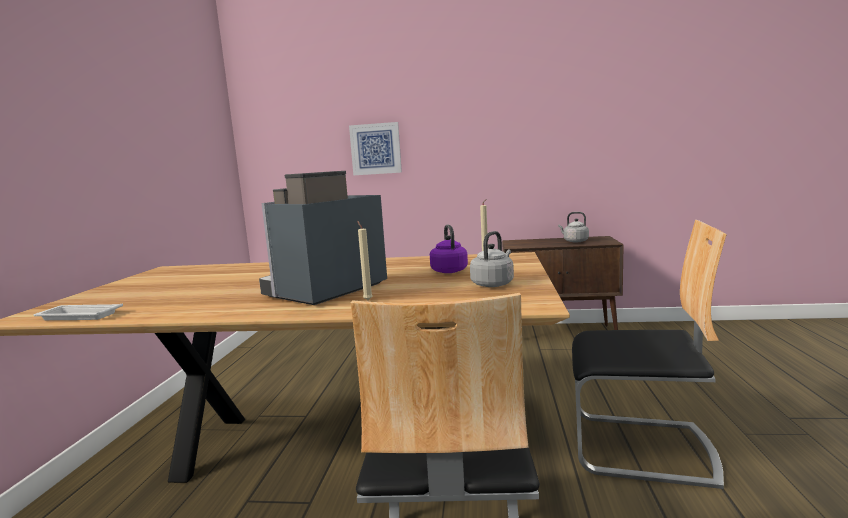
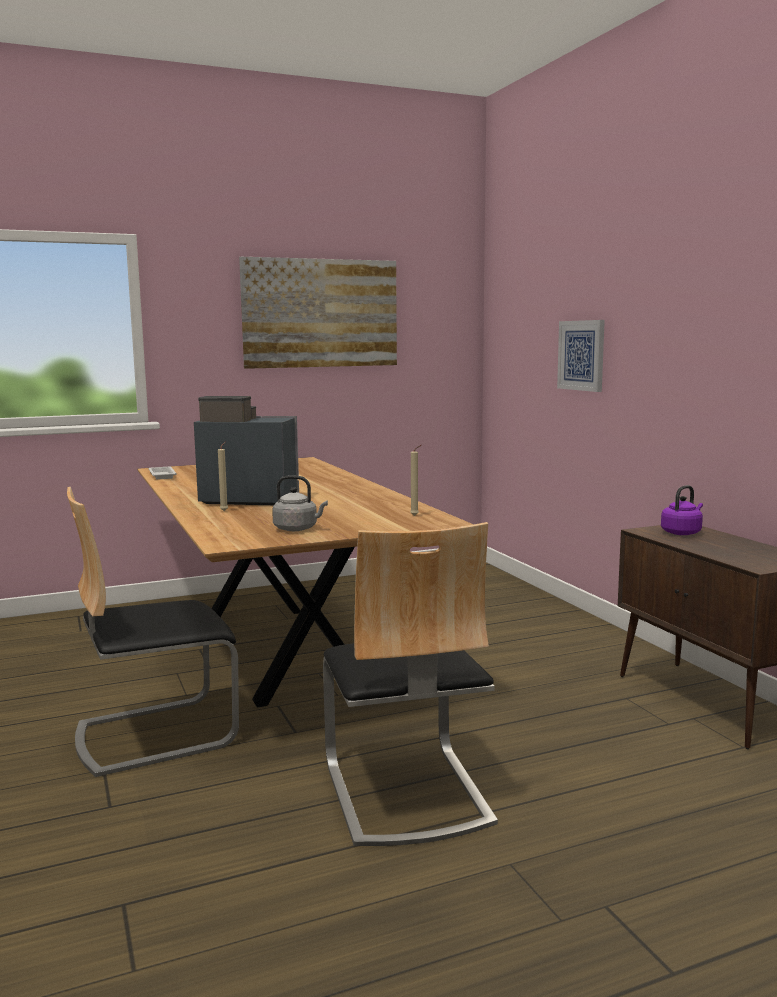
camera: 60 degrees right, 0 degrees up
(133, 111) = (320, 313): none -> picture
(448, 270) = (346, 513): purple kettle -> purple kettle (682, 532)
(574, 241) = (737, 550): grey kettle -> none

